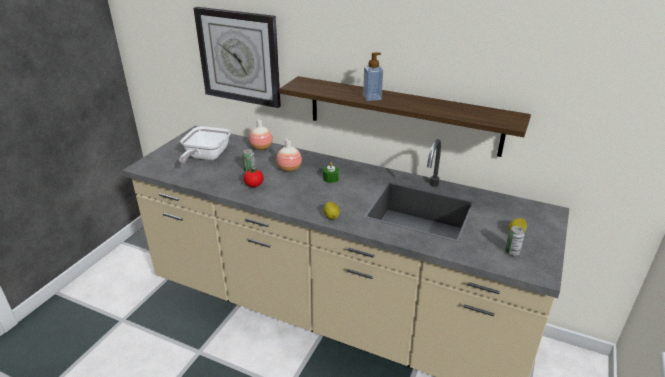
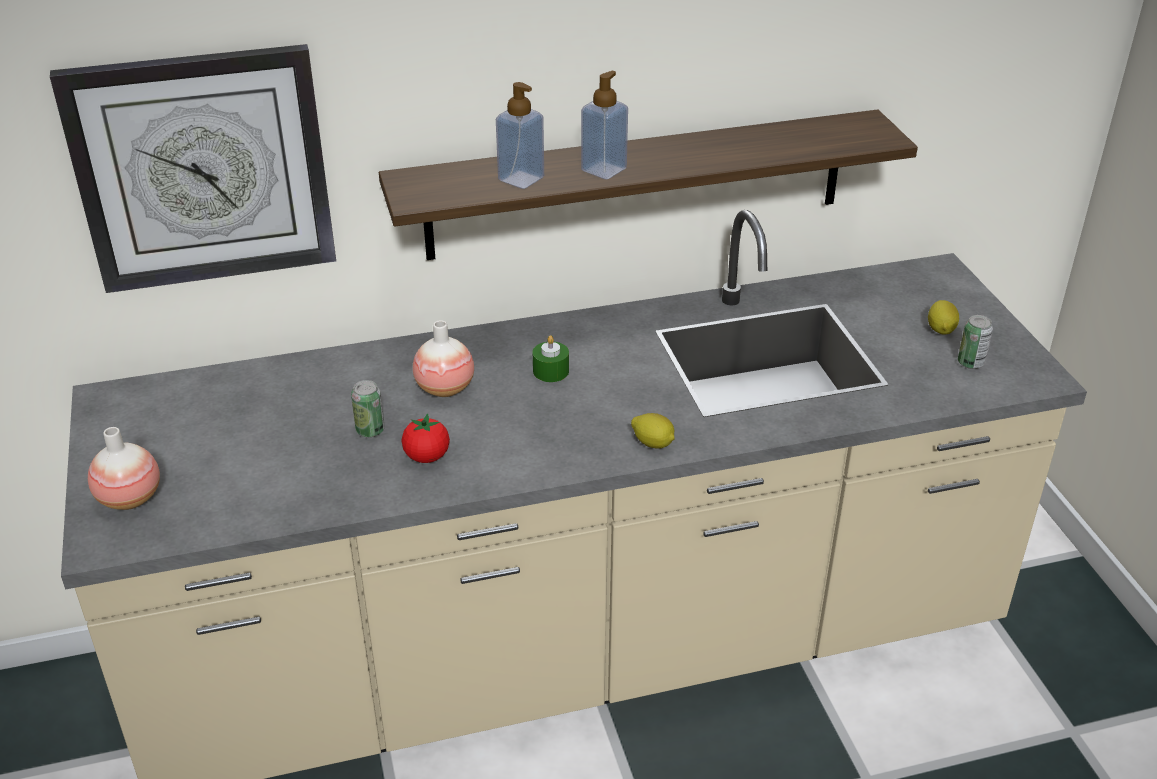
camera: 40 degrees left, 5 degrees up
(205, 157) = (226, 448): frying pan -> none
(261, 147) = (318, 369): vase -> vase (130, 498)
(338, 91) = (521, 179): none -> soap dispenser

